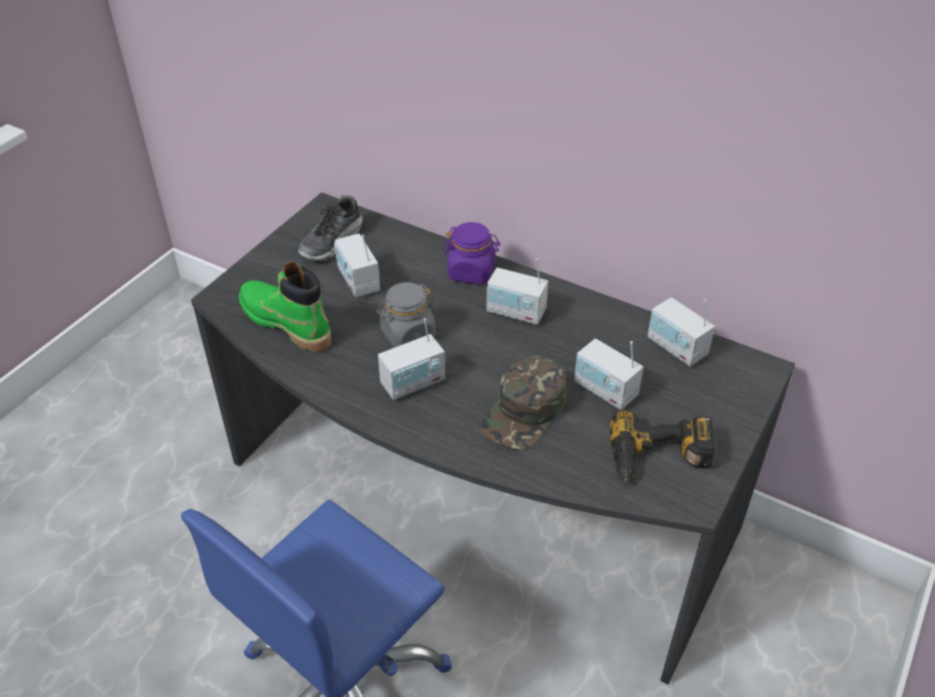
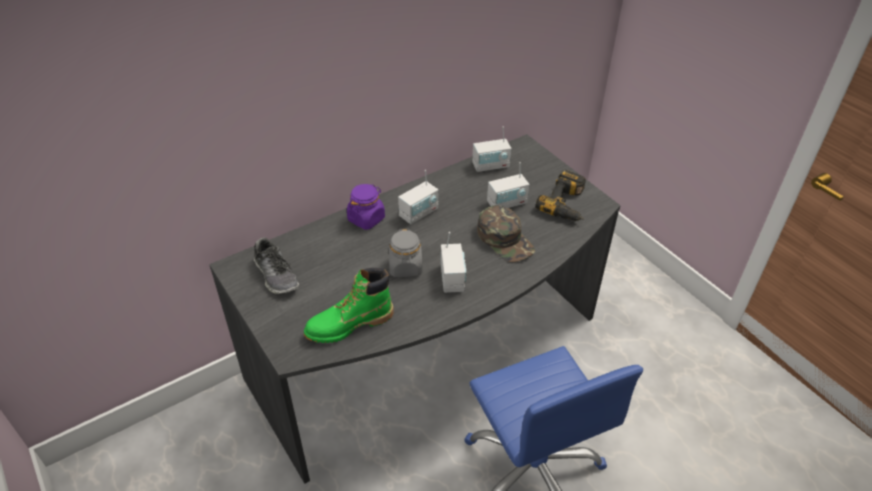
camera: 65 degrees left, 0 degrees up
(358, 281) = (333, 274): radio -> none

